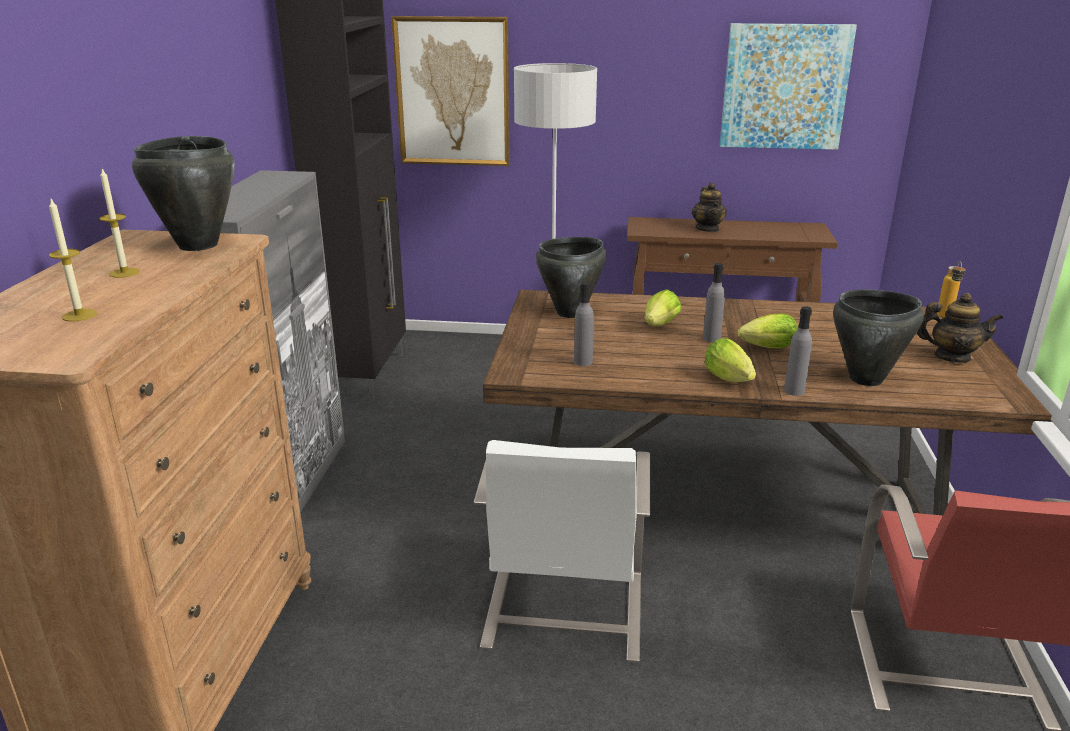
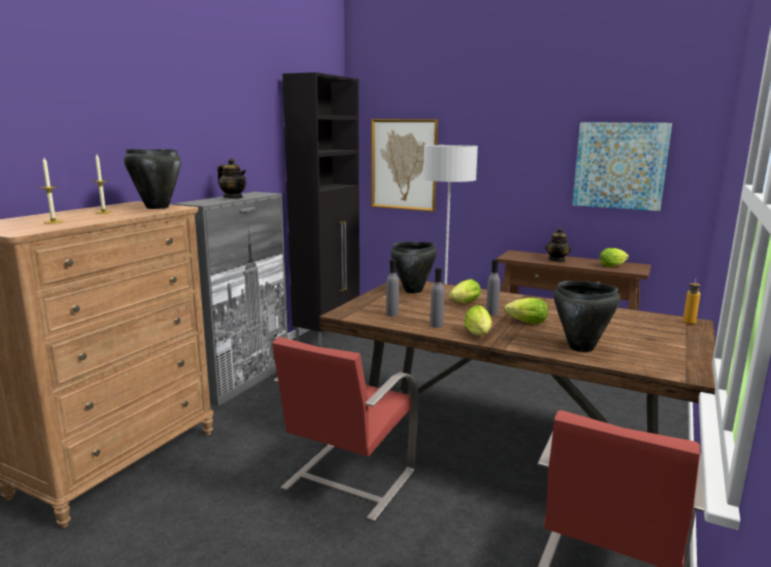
camera: 20 degrees right, 10 degrees down
(563, 612) = (347, 480): white chair -> red chair
(784, 231) = (613, 266): none -> lettuce
(794, 391) = (518, 346): grey bottle -> grey bottle (436, 325)
(951, 357) = (667, 345): teapot -> teapot (233, 197)

